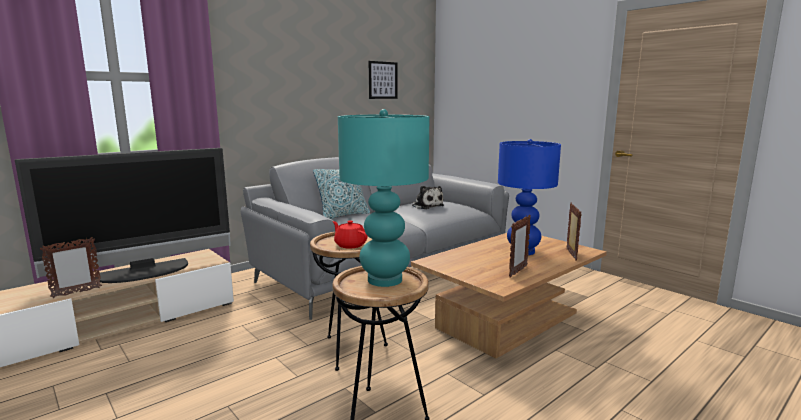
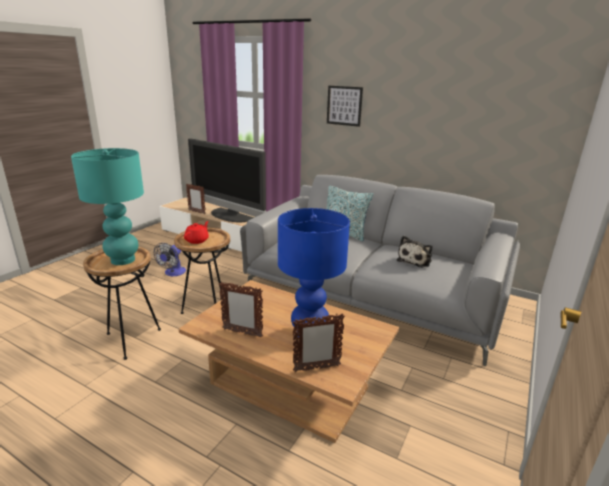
camera: 70 degrees right, 10 degrees up
(198, 372) = (173, 273): none -> fan
(383, 80) = (486, 108): picture -> picture (344, 106)

